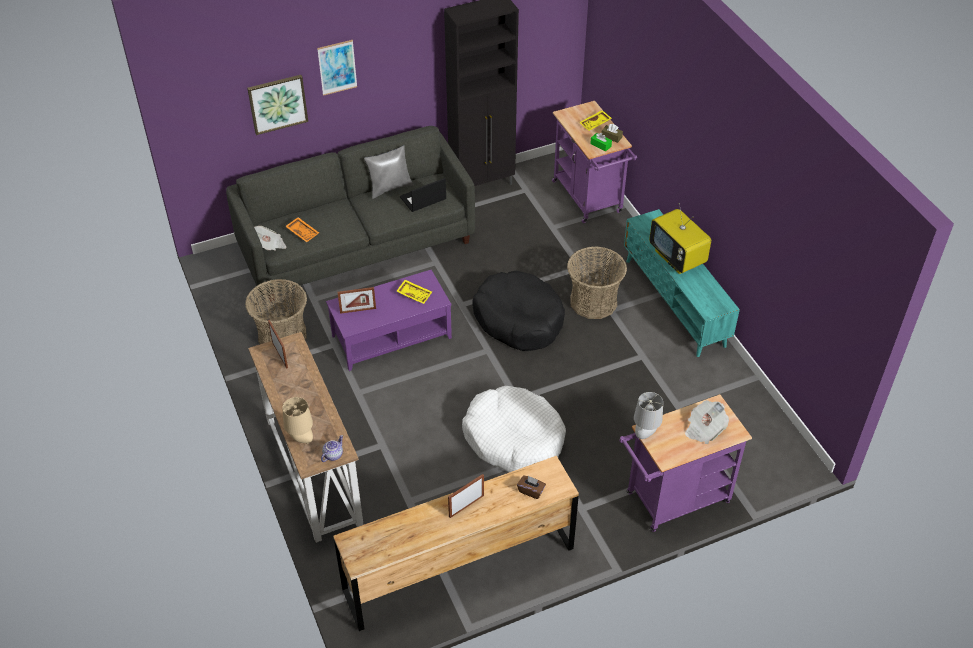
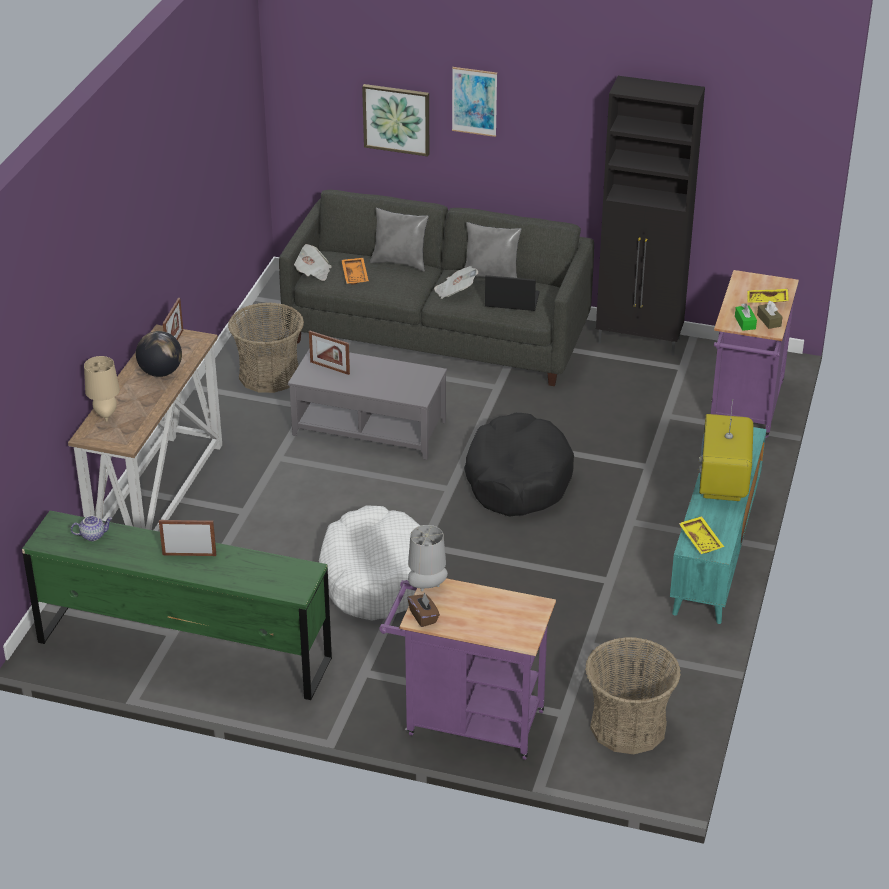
camera: 40 degrees right, 10 degrees down
(298, 383) = (160, 372): none -> globe
(320, 207) = (400, 262): none -> grey pillow
(333, 454) = (115, 440): teapot -> teapot (93, 535)
(391, 336) = (369, 427): purple coffee table -> grey coffee table
(414, 294) = (401, 381): yellow tray -> yellow tray (701, 540)
(459, 568) = (184, 650): brown dresser -> green dresser
(531, 491) = (263, 577): brown tissue box -> brown tissue box (423, 617)
(593, 302) = (621, 504): basket -> basket (628, 726)
(704, 429) = (494, 618): newspaper -> newspaper (455, 292)

